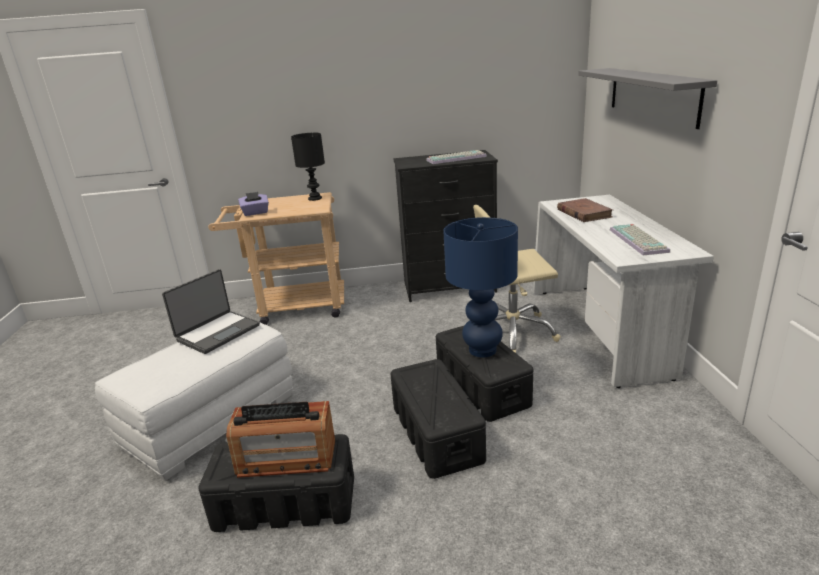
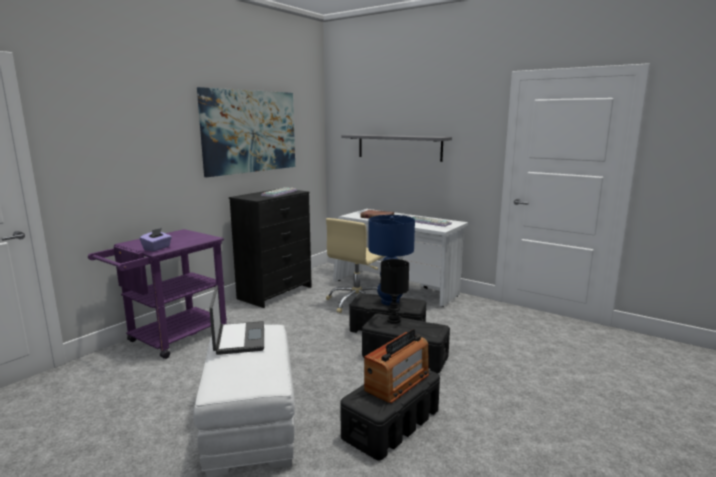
camera: 50 degrees left, 10 degrees down
(293, 307) = (171, 339): beige cart -> purple cart
(314, 198) = (183, 233): black table lamp -> black table lamp (393, 320)
(434, 70) = (250, 131): none -> picture

